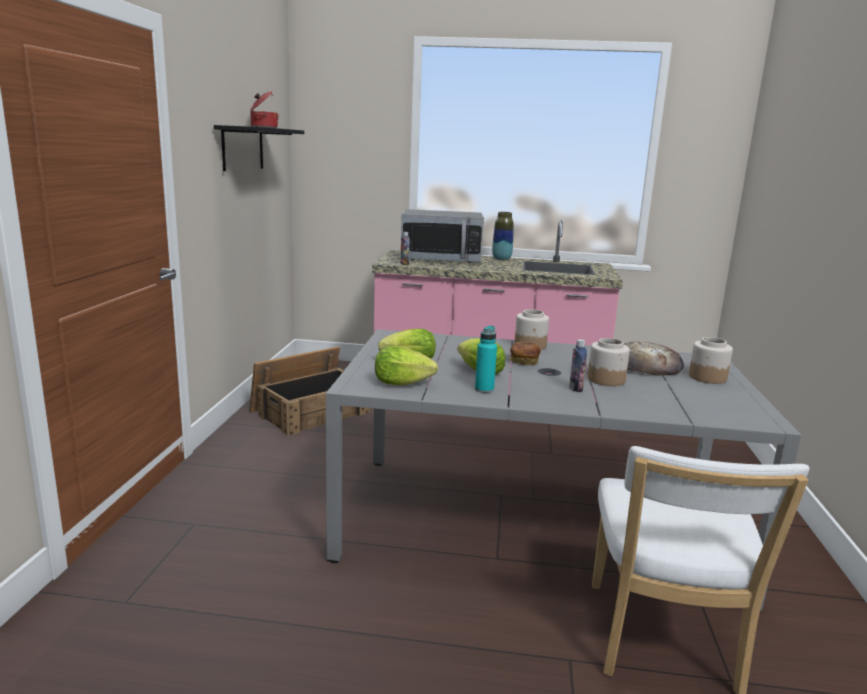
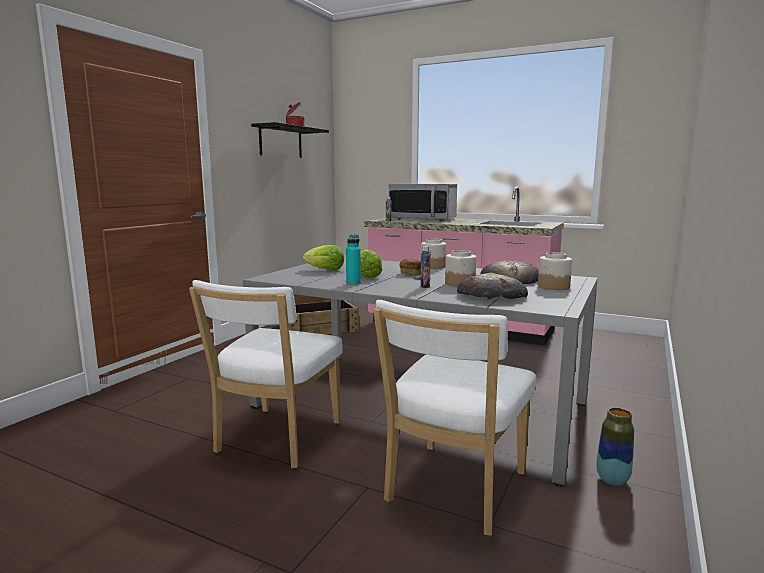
camera: 20 degrees right, 5 degrees down
(401, 383) = (300, 278): lettuce -> none
(404, 610) = (275, 440): none -> white chair
(501, 259) = (472, 219): vase -> vase (612, 480)
(669, 401) = (491, 295): none -> bread

